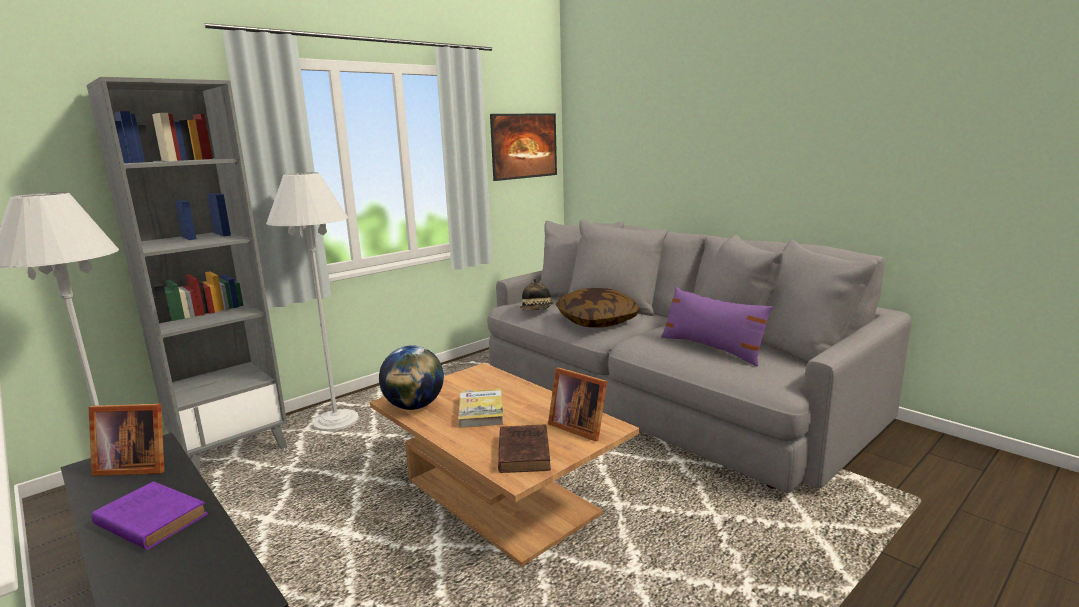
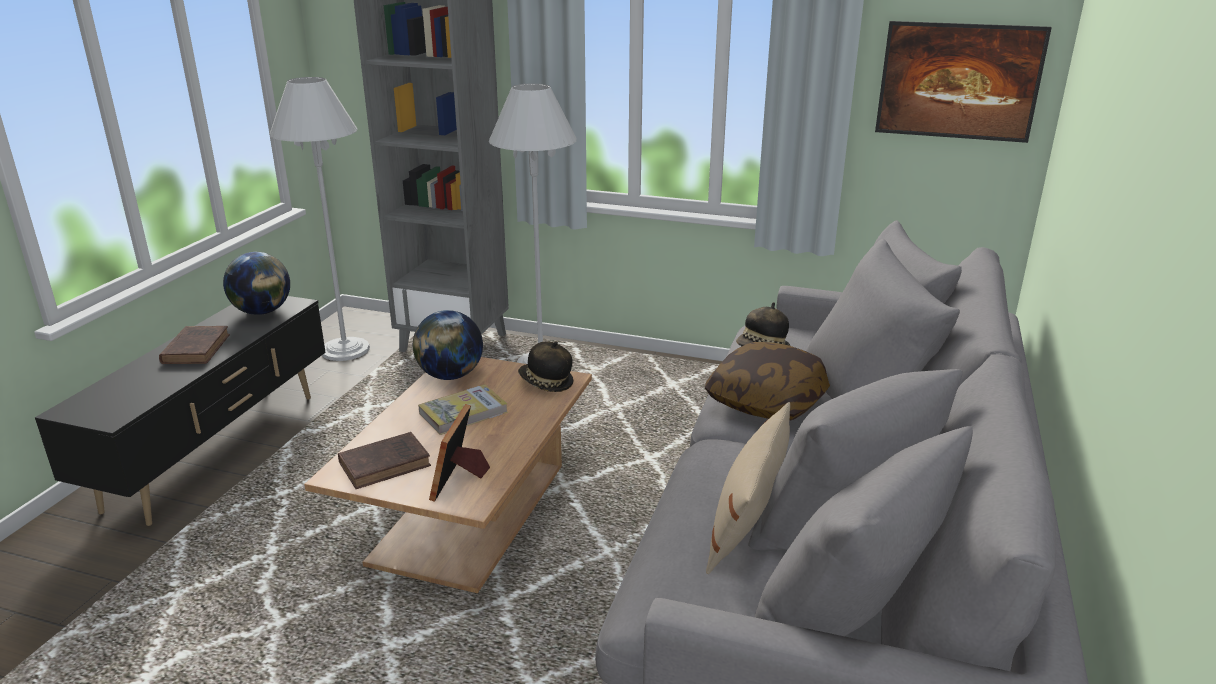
camera: 60 degrees right, 10 degrees up
(134, 466) = (262, 312): picture frame -> globe
(150, 519) = (197, 348): purple book -> brown book
(477, 377) = (545, 383): none -> hat
(711, 348) = (748, 519): purple pillow -> beige pillow

